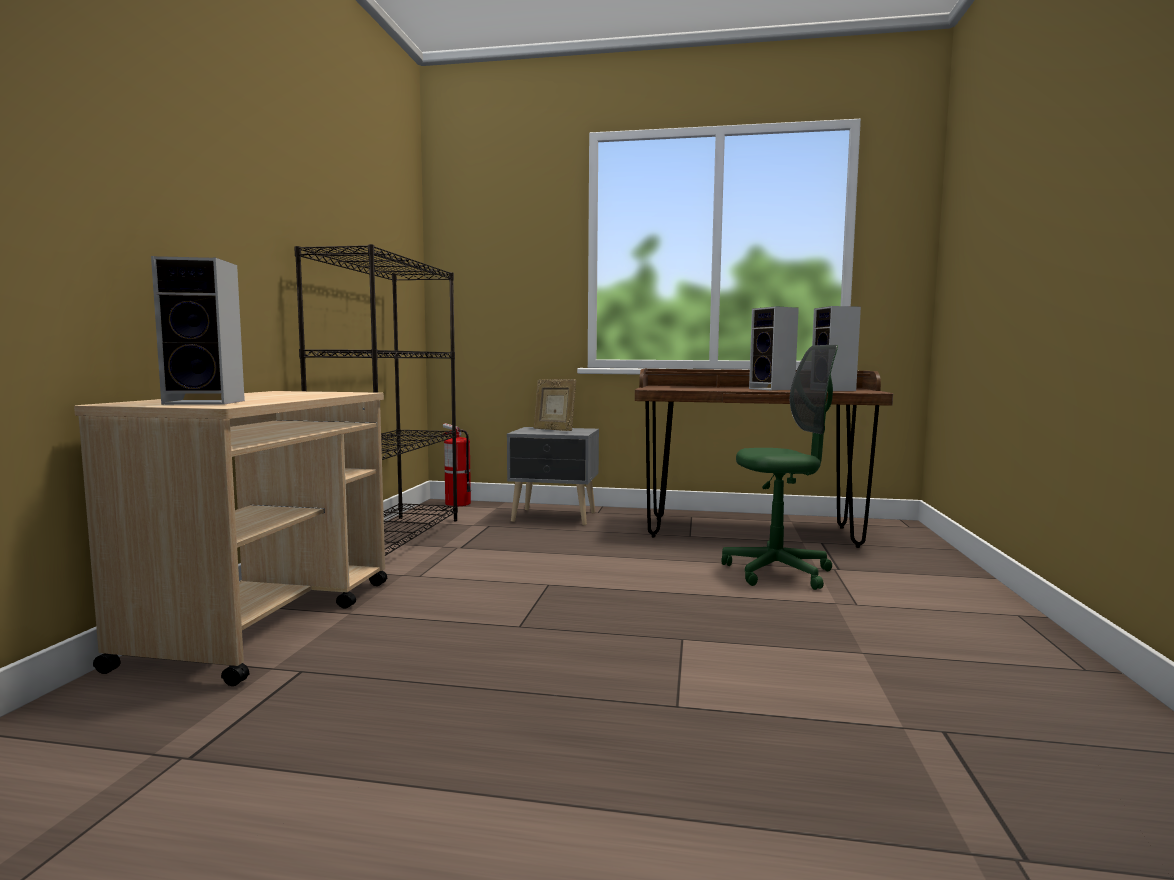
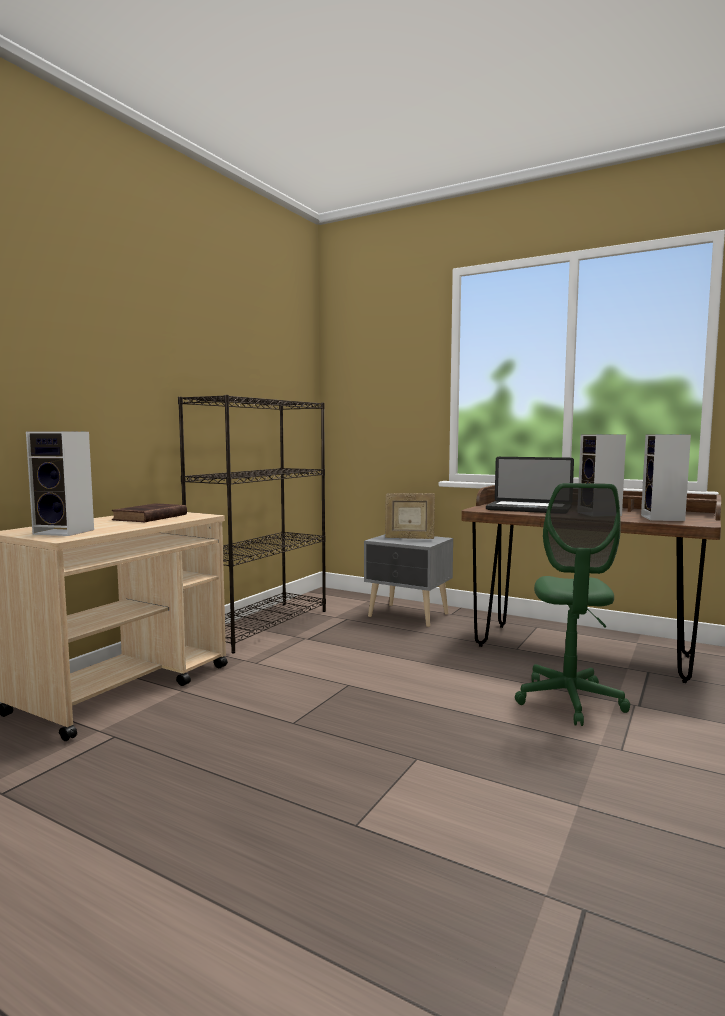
camera: 20 degrees right, 0 degrees up
(289, 394) = (149, 517): none -> brown book
(457, 503) = (339, 594): fire extinguisher -> none
(554, 430) = (409, 538): picture frame -> picture frame turned 45 degrees counterclockwise
(698, 388) = (528, 509): none -> laptop
(777, 572) = (569, 701): green office chair -> green office chair turned 90 degrees clockwise

